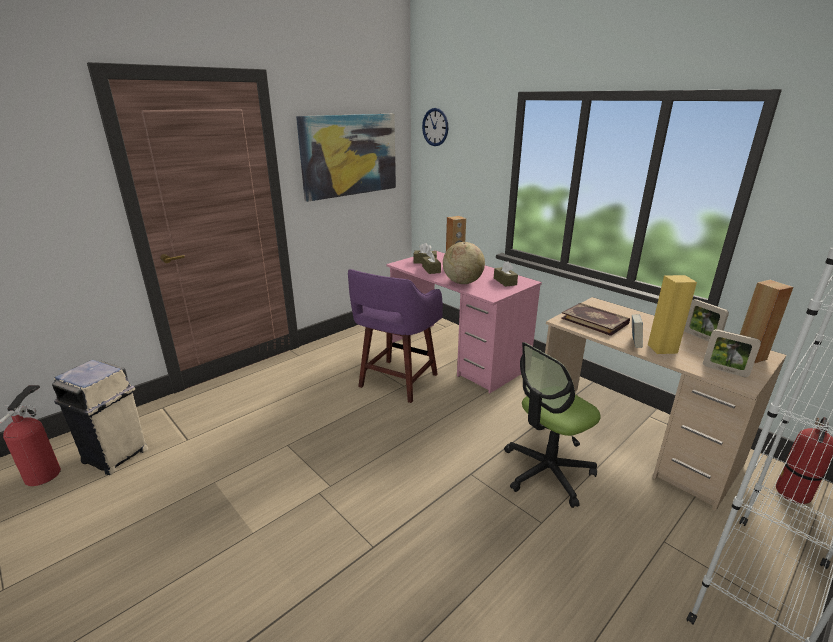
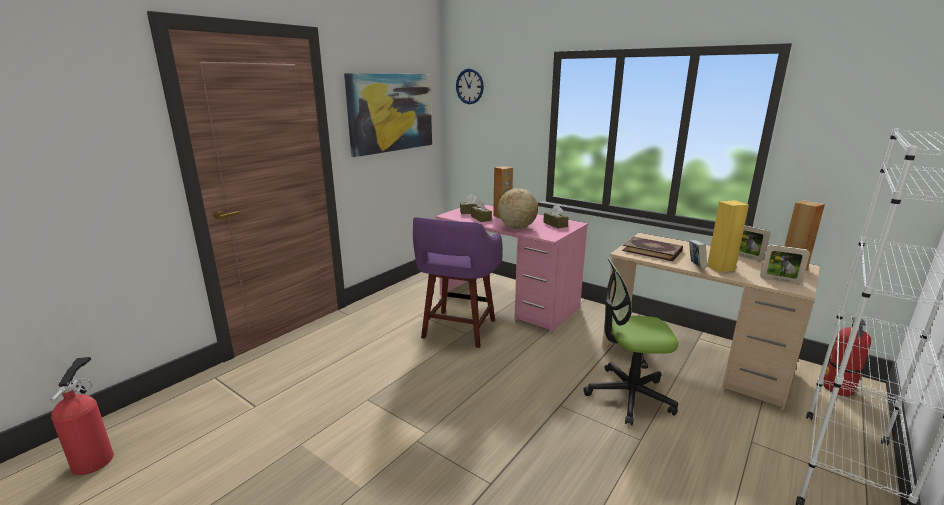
camera: 10 degrees left, 5 degrees down
(116, 456) = (177, 432): beige trash can -> none
(547, 472) = (629, 395): office chair -> office chair turned 45 degrees clockwise

